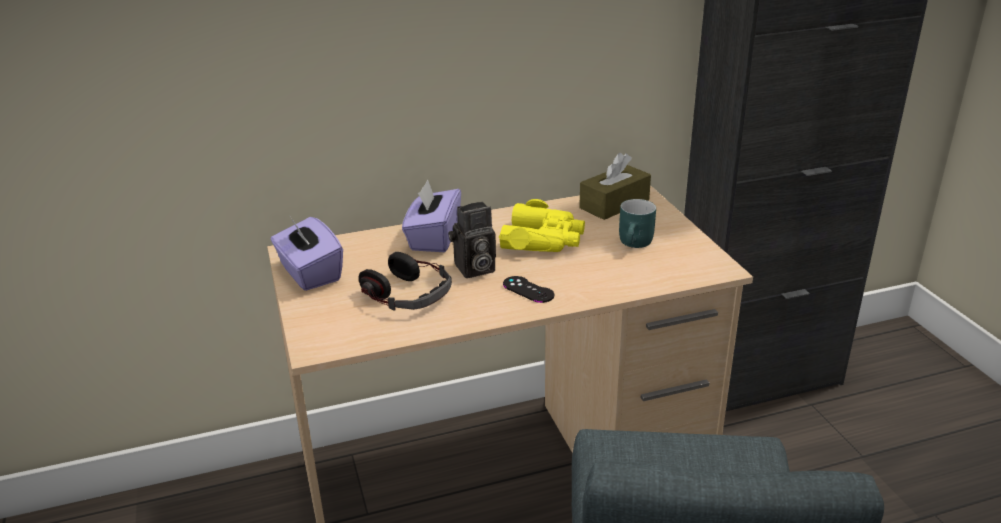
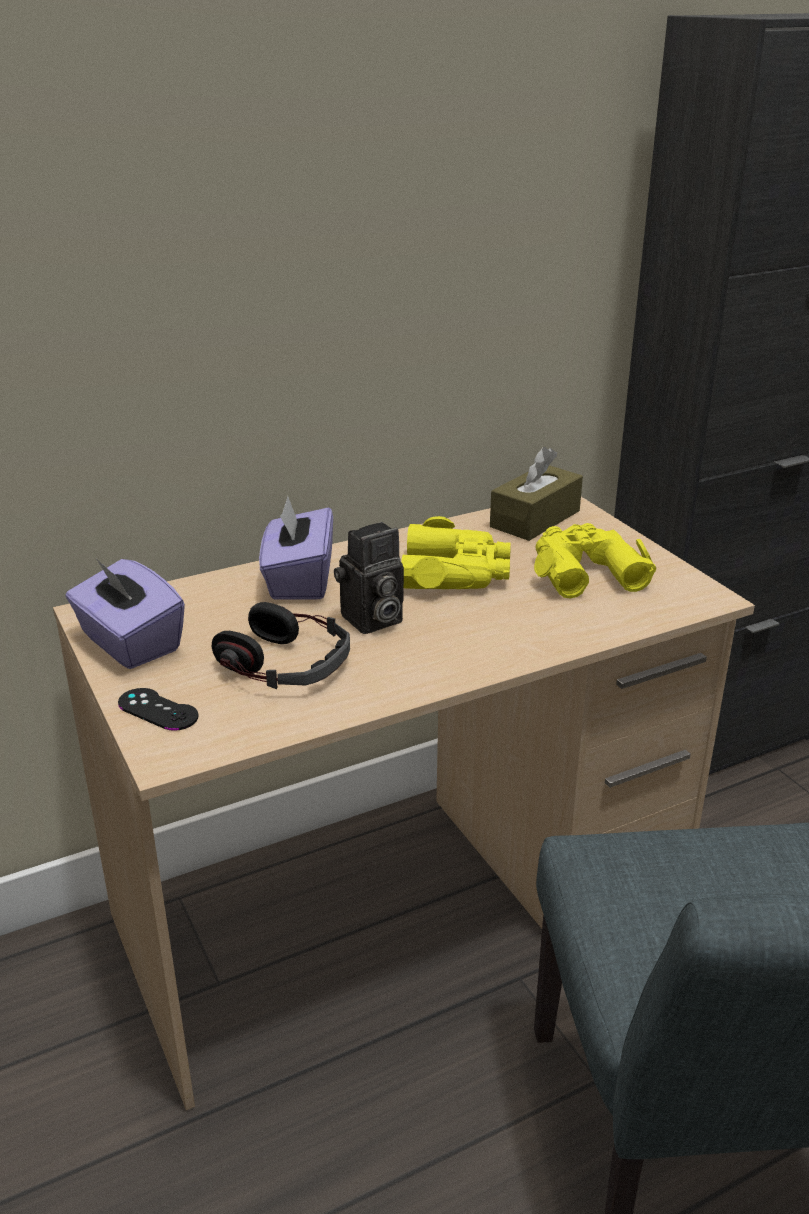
camera: 10 degrees left, 0 degrees up
(528, 290) = (458, 644): black game controller -> black game controller (158, 710)
(637, 244) = (585, 571): turquoise mug -> yellow binoculars

